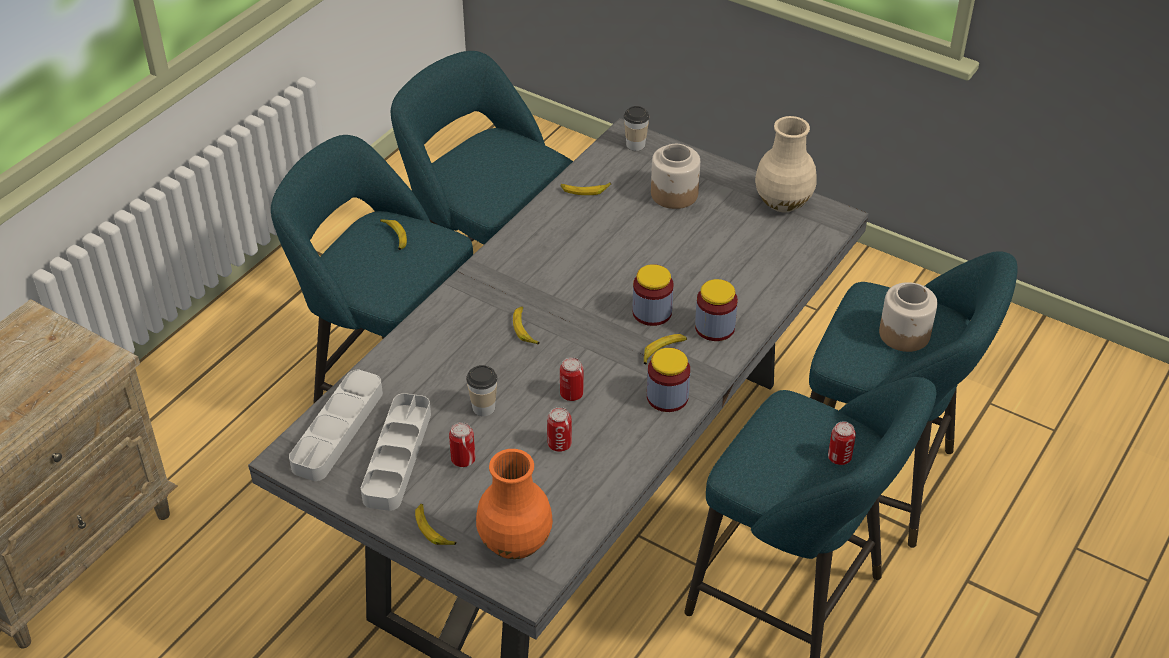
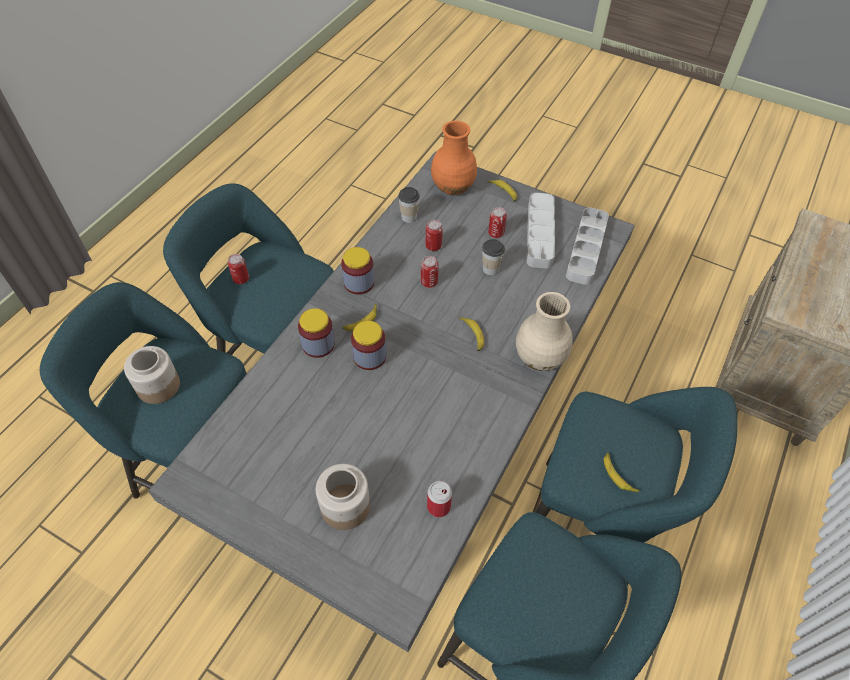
camera: 175 degrees right, 10 degrees up
(585, 190) = (438, 506): banana -> can
(635, 145) = (387, 590): cup -> cup (409, 217)
(784, 202) = (231, 500): beige vase -> beige vase (539, 358)

